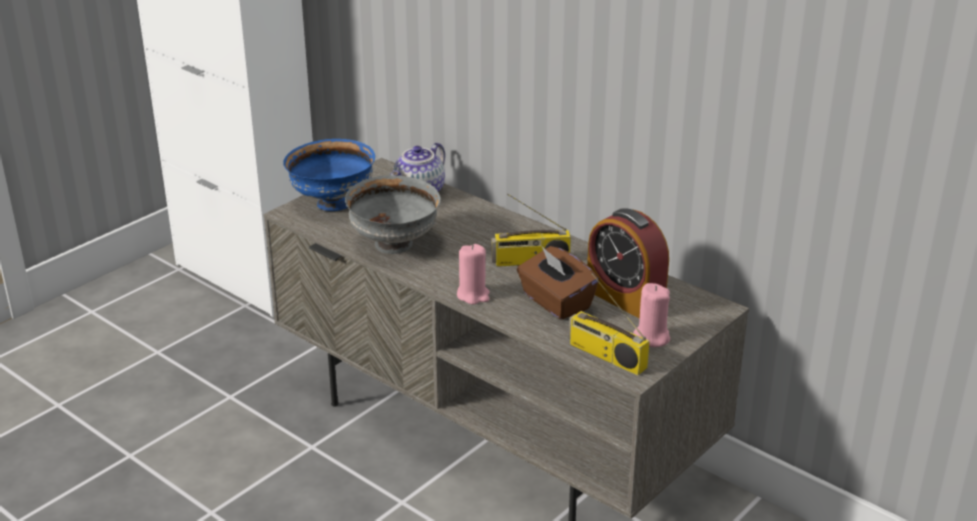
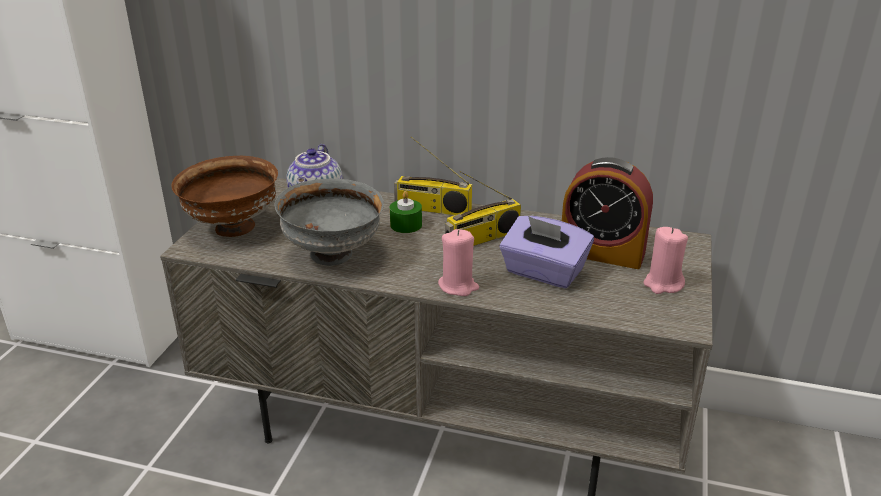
camera: 25 degrees left, 0 degrees up
(332, 204) = (233, 228): blue bowl -> brown bowl
(475, 233) = (406, 225): none -> green candle
(555, 302) = (543, 272): brown tissue box -> purple tissue box
(605, 356) = (641, 314): radio -> radio (432, 209)

